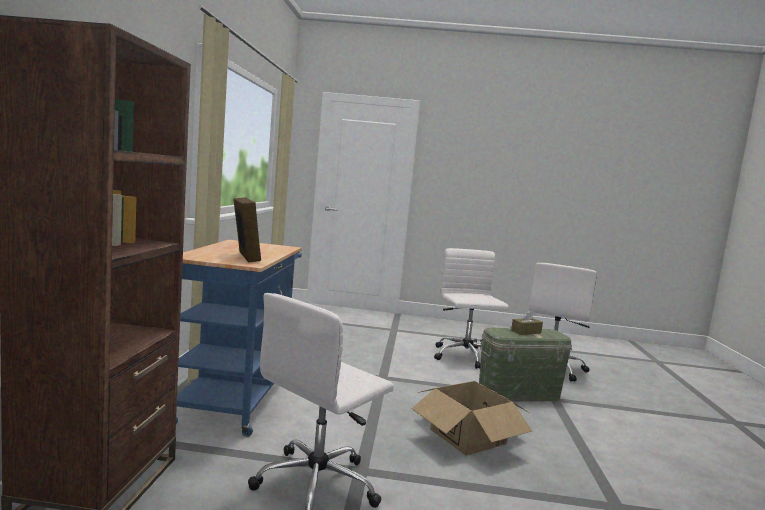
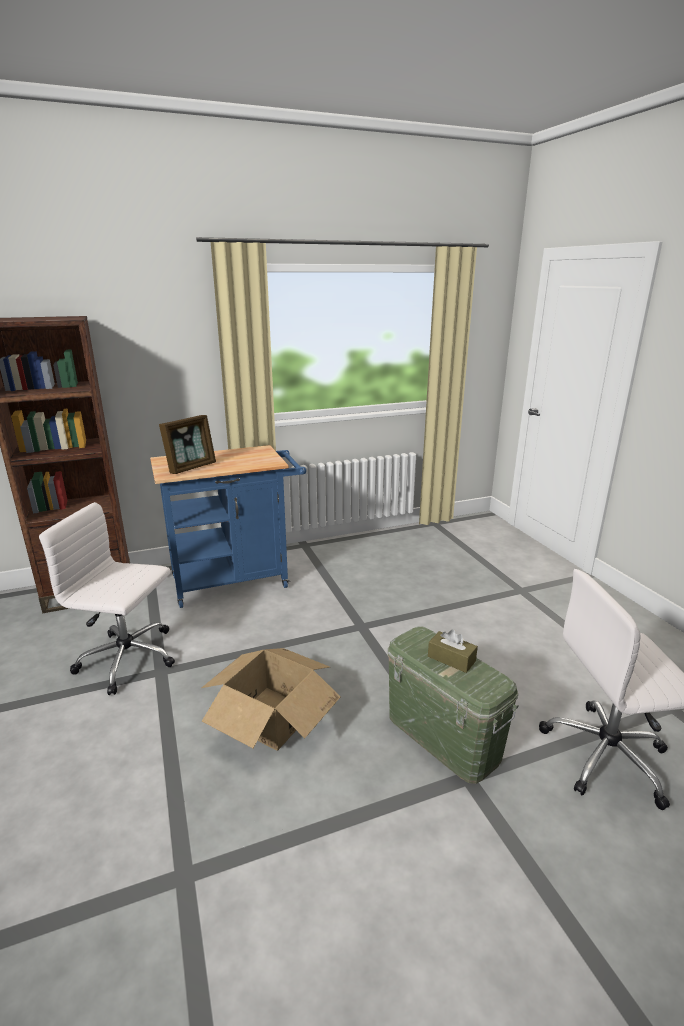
camera: 65 degrees right, 15 degrees up
(466, 357) = (514, 663): white office chair -> none

